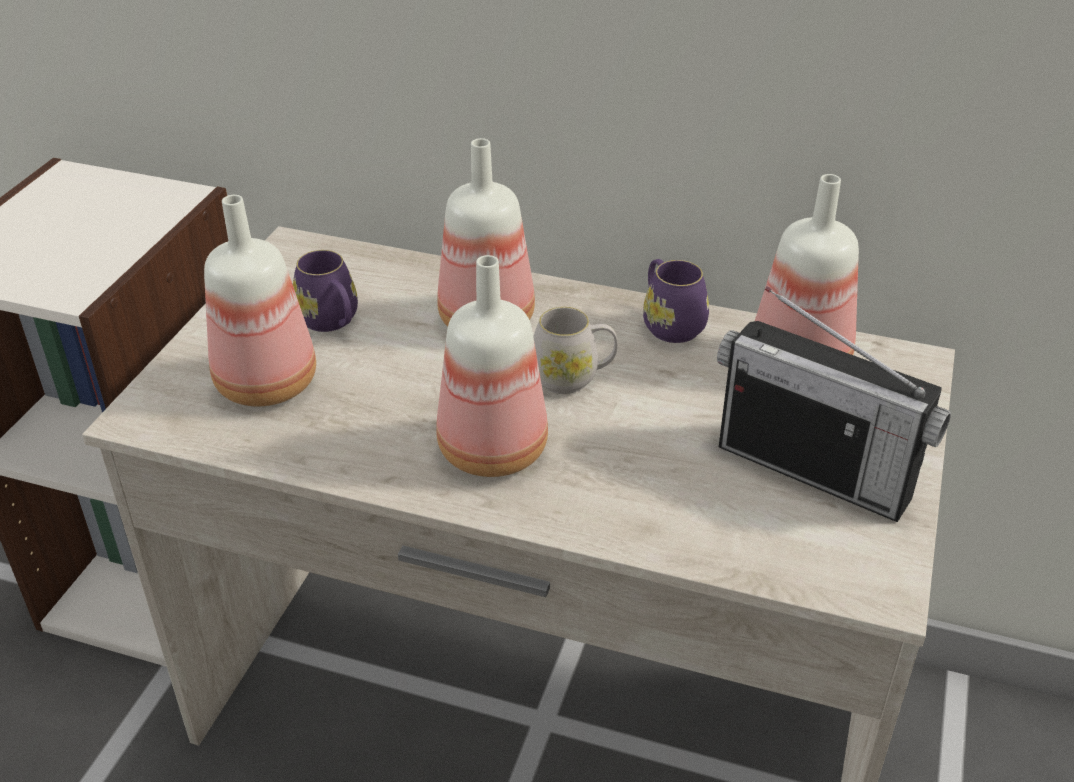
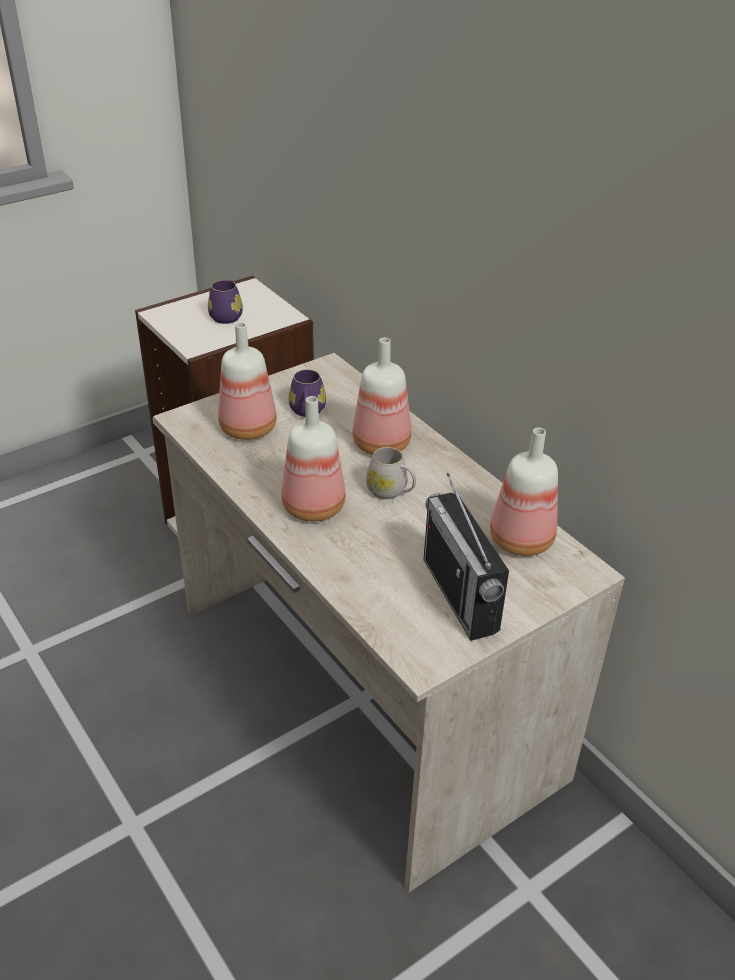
camera: 35 degrees right, 0 degrees up
(669, 323) = (474, 488): purple mug -> purple mug (227, 315)

